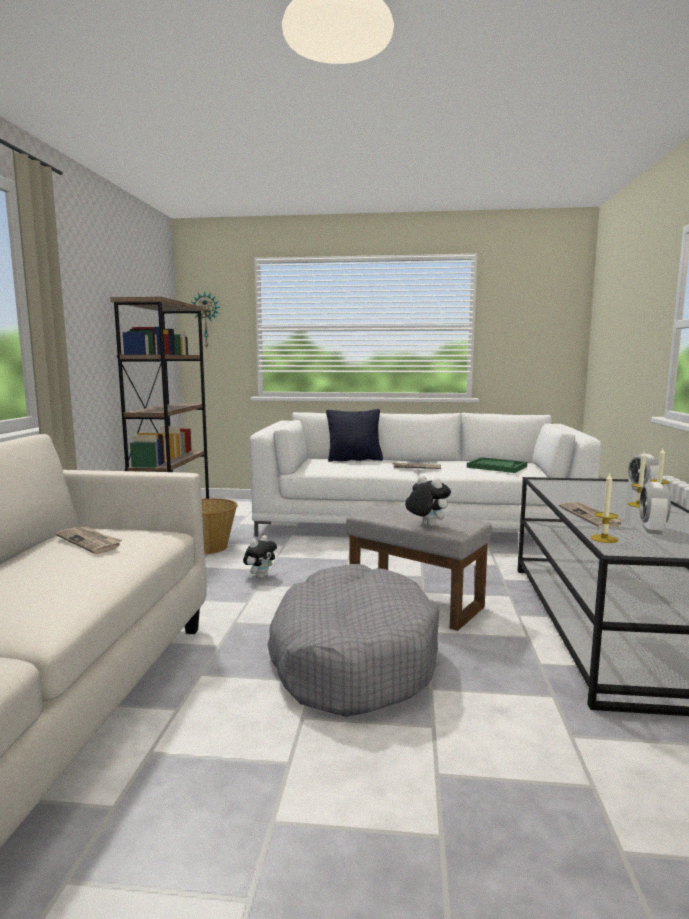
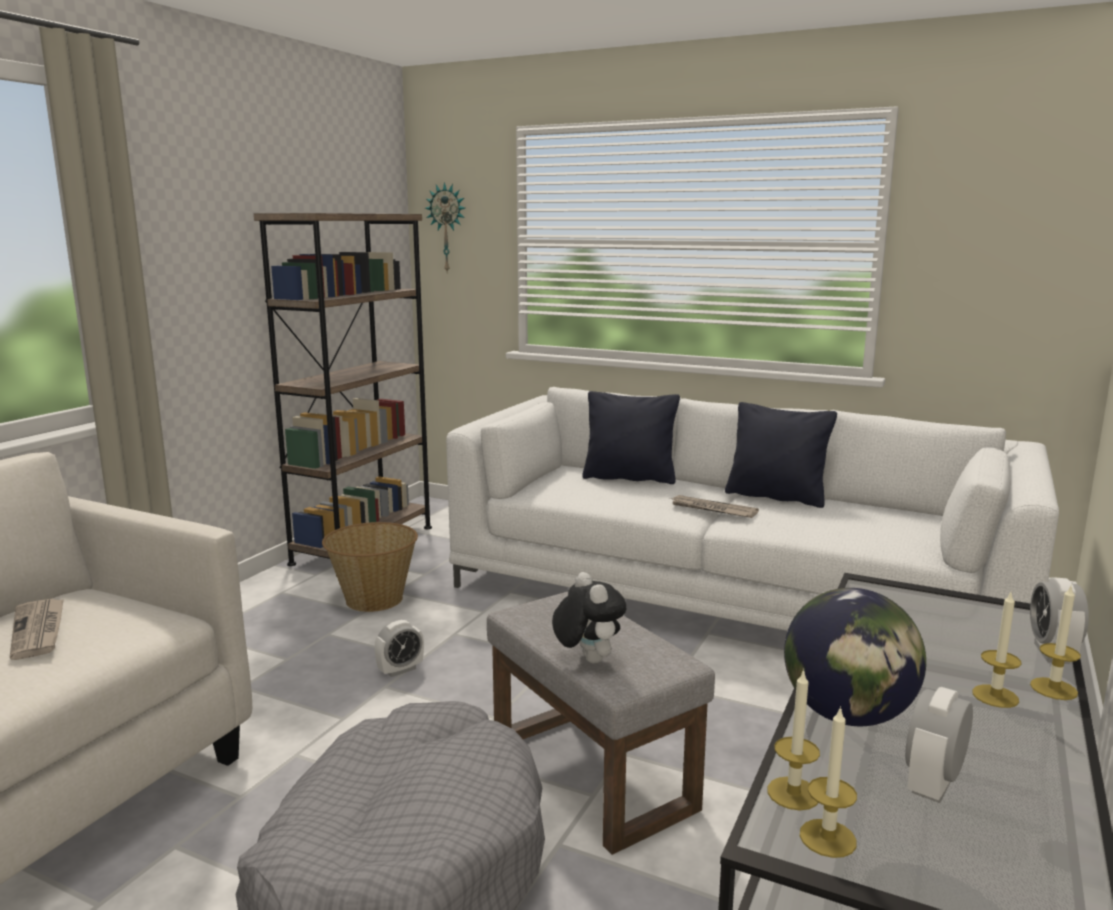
camera: 20 degrees right, 5 degrees up
(260, 576) = (400, 670): plush toy -> alarm clock
(441, 461) = (776, 497): none -> black pillow
(496, 467) = (861, 524): green tray -> none
(590, 516) = (847, 716): newspaper -> globe
(635, 548) = (827, 838): none -> candle

